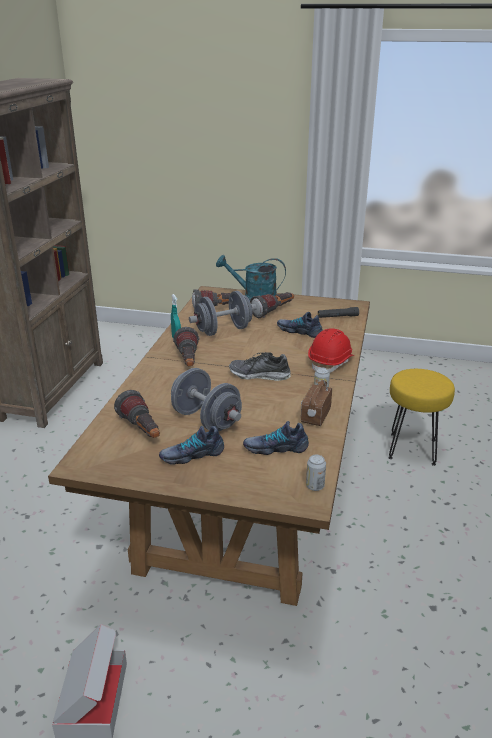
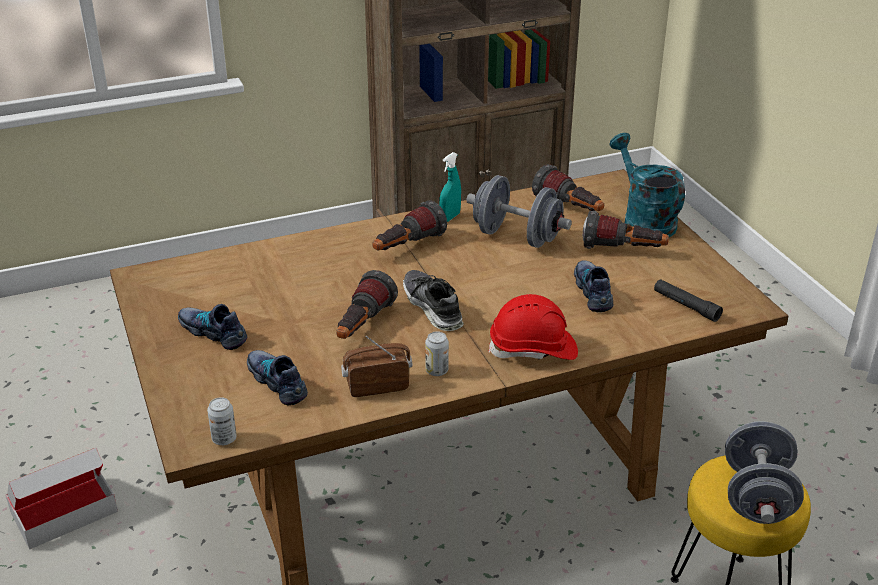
camera: 55 degrees right, 5 degrees up
(142, 431) = (230, 283): flashlight -> flashlight (362, 326)
(206, 420) = (290, 313): grey dumbbell -> grey dumbbell (757, 497)

